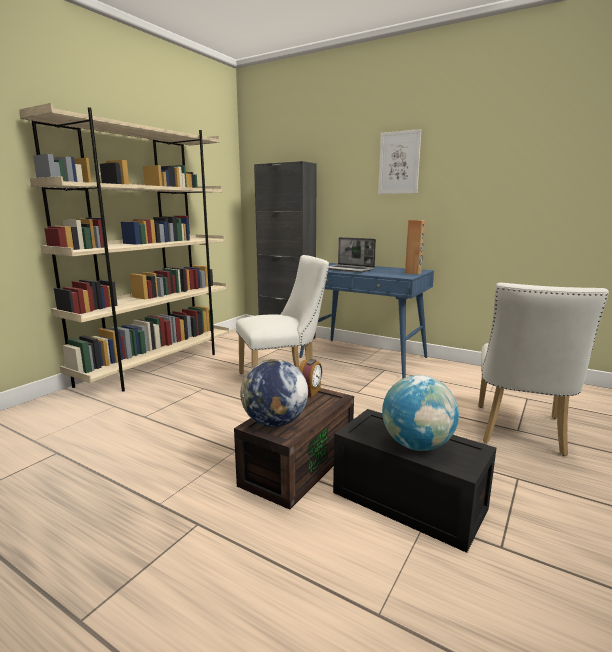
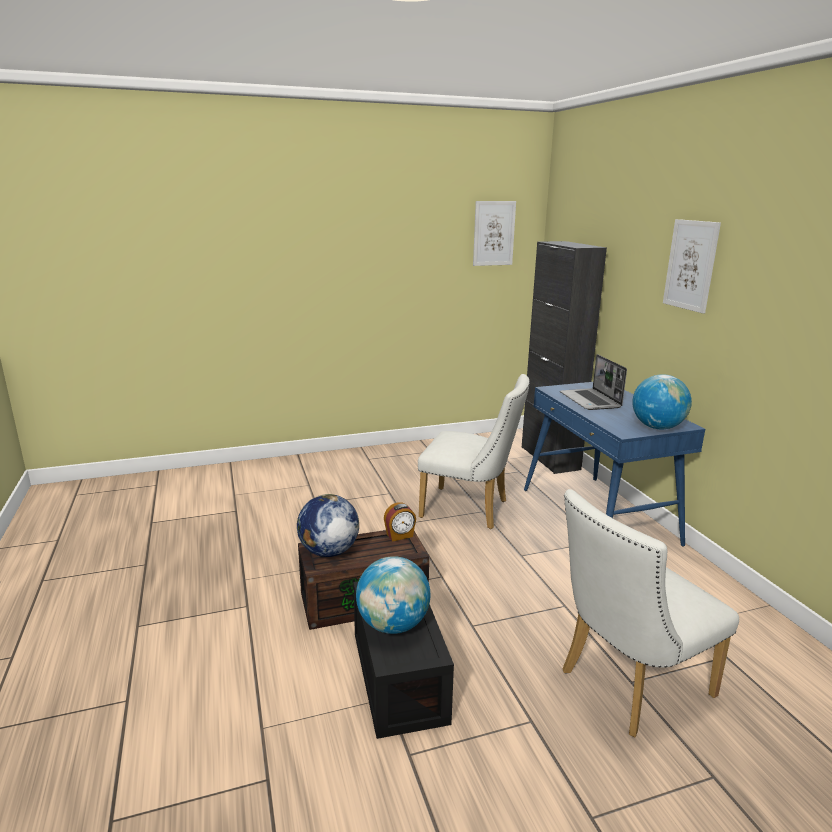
camera: 40 degrees right, 5 degrees up
(158, 366) = (383, 455): beige bookcase -> none
(209, 161) = (494, 233): none -> picture
(413, 273) = (657, 427): brown speaker -> globe

